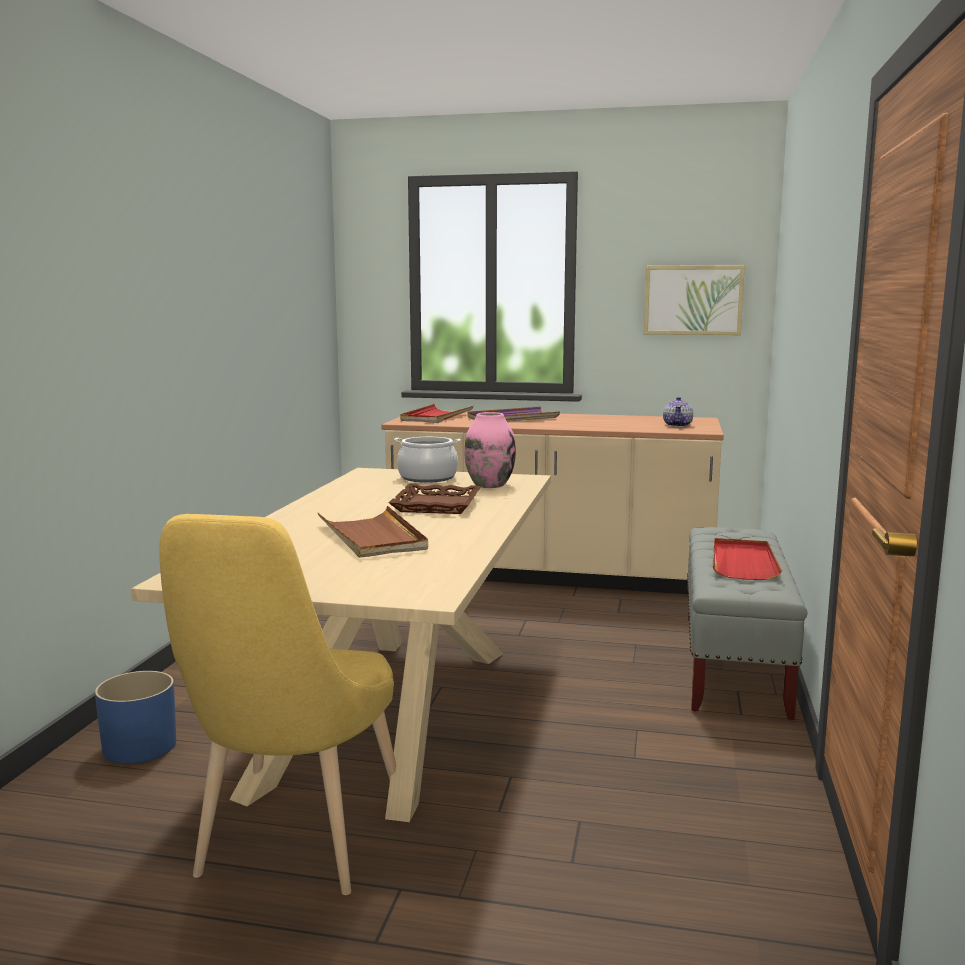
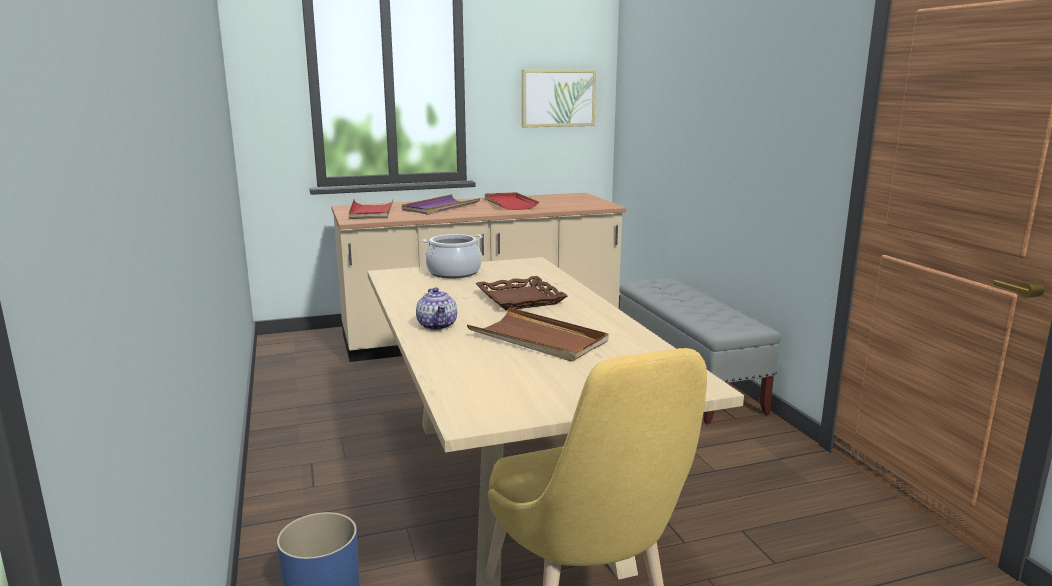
camera: 30 degrees left, 5 degrees up
(489, 485) = (518, 272): pink vase -> none
(678, 425) = (578, 202): teapot -> teapot (437, 325)
(743, 562) = (702, 306): red tray -> red tray (509, 203)

